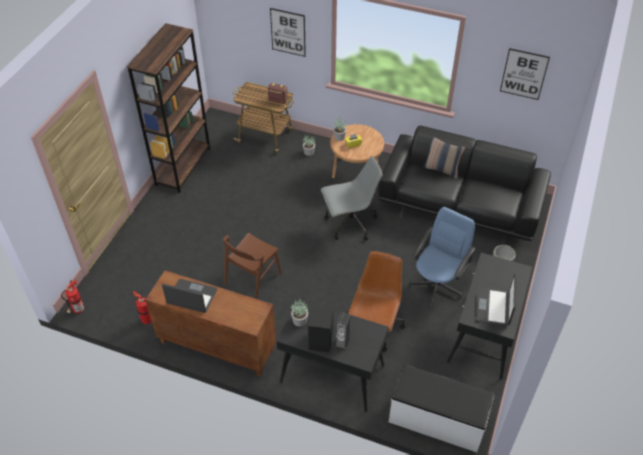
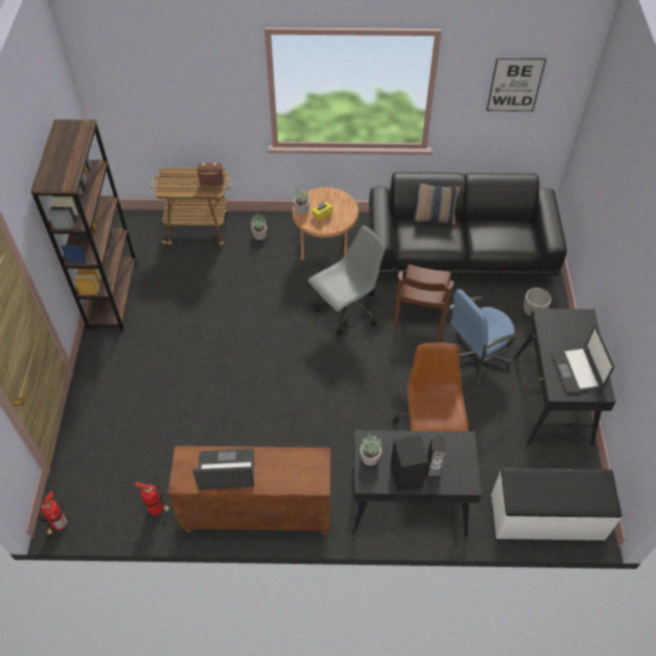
camera: 20 degrees left, 5 degrees up
(252, 279) = (263, 414): brown chair -> brown chair (420, 315)
(288, 32) = (209, 95): picture -> none
(437, 285) = (476, 356): blue office chair -> blue office chair turned 135 degrees counterclockwise

